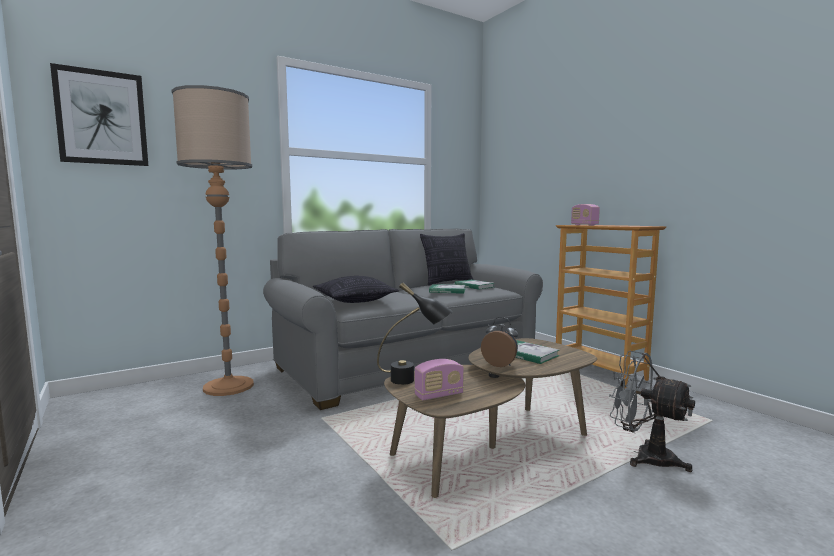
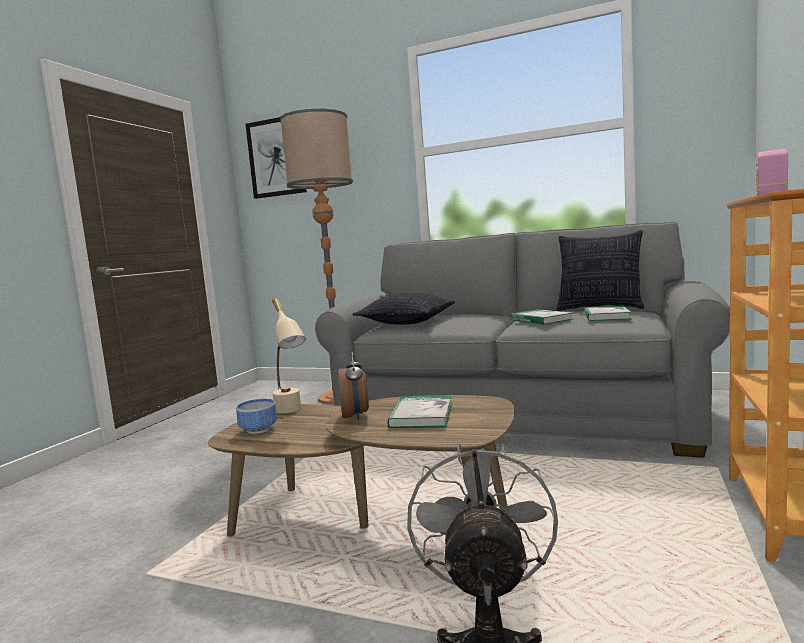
camera: 55 degrees right, 0 degrees up
(414, 381) = (291, 412): black table lamp -> beige table lamp
(439, 395) = (260, 429): radio -> bowl

